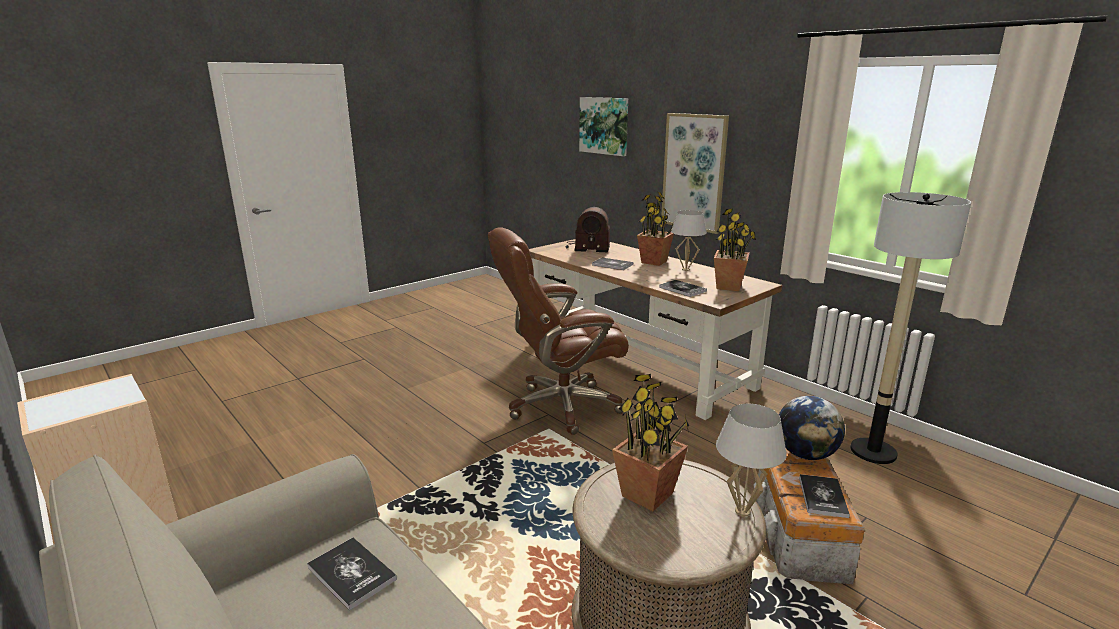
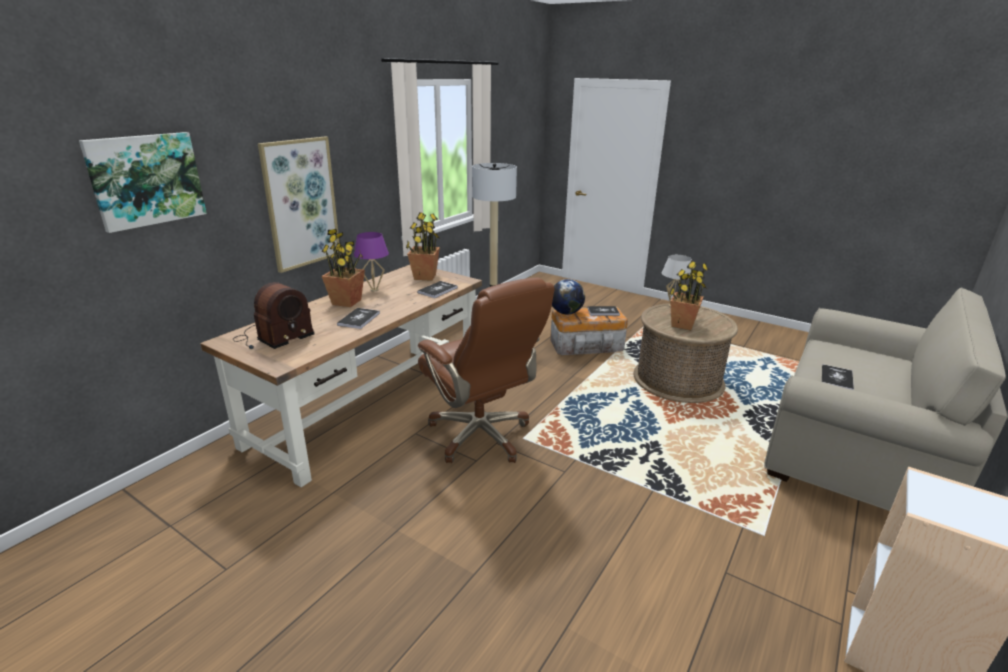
camera: 105 degrees left, 5 degrees up
(587, 247) = (273, 337): radio -> radio turned 45 degrees clockwise
(686, 269) = (374, 290): white table lamp -> purple table lamp

